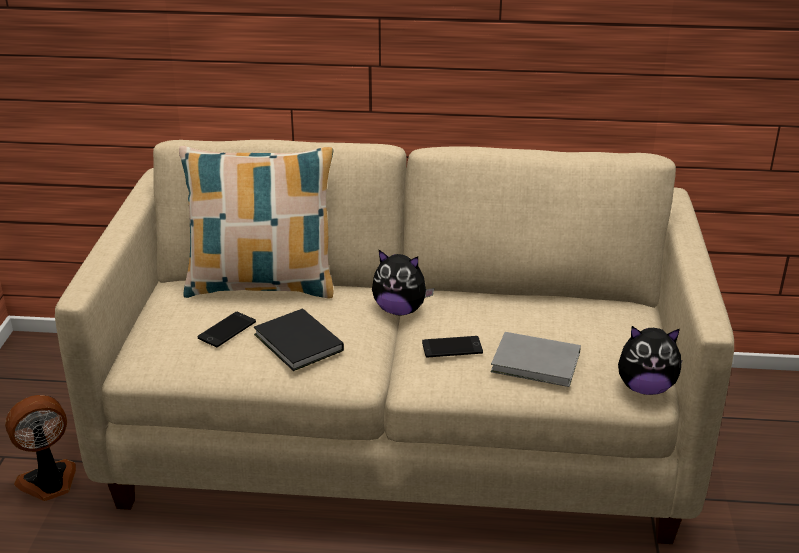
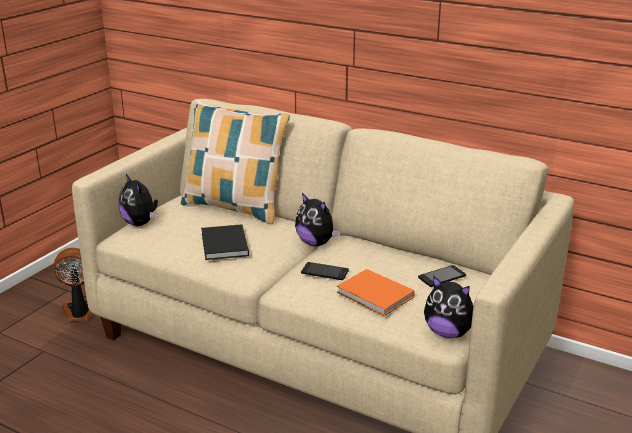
camera: 25 degrees right, 5 degrees down
(149, 339) = (140, 223): none -> plush toy
(227, 330) = (188, 227): phone -> phone (442, 276)
(537, 363) = (376, 296): grey book -> orange book

